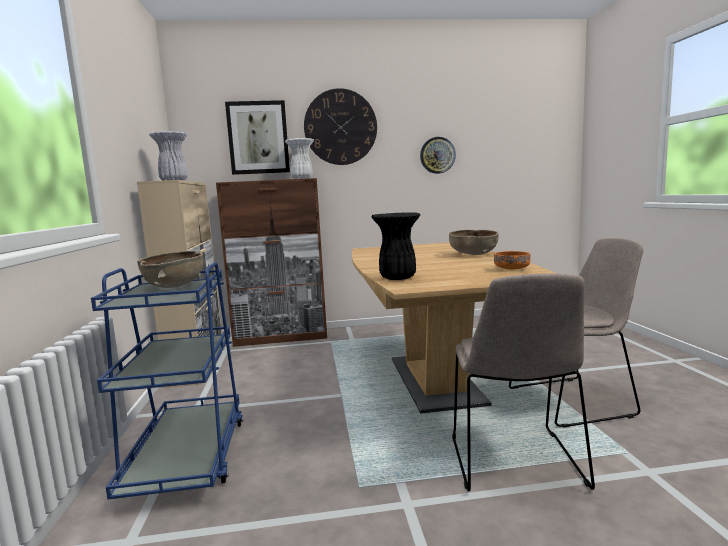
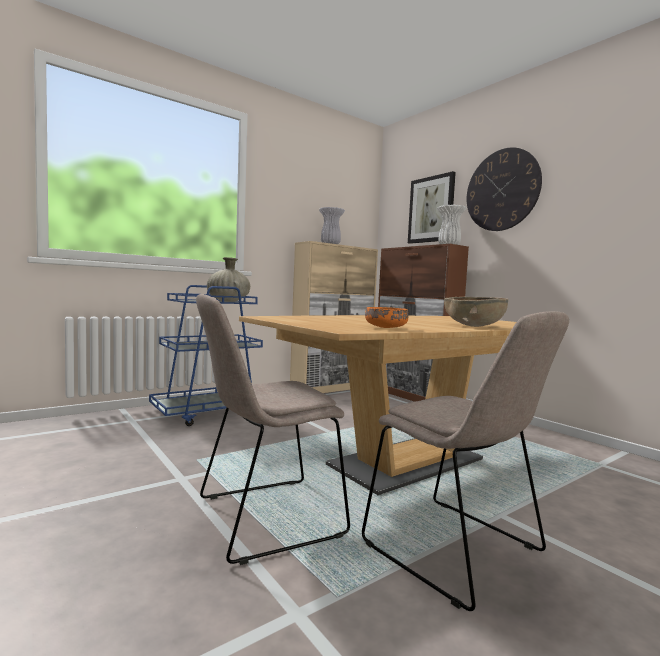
camera: 60 degrees right, 5 degrees down
(174, 286) = (228, 301): brown bowl -> beige vase
(397, 278) = (304, 317): black vase -> none
(437, 155) = (622, 212): wall clock -> none

